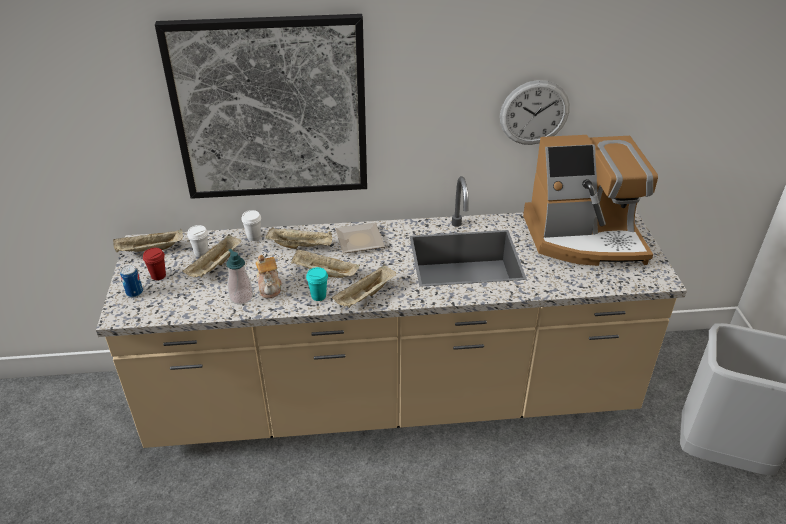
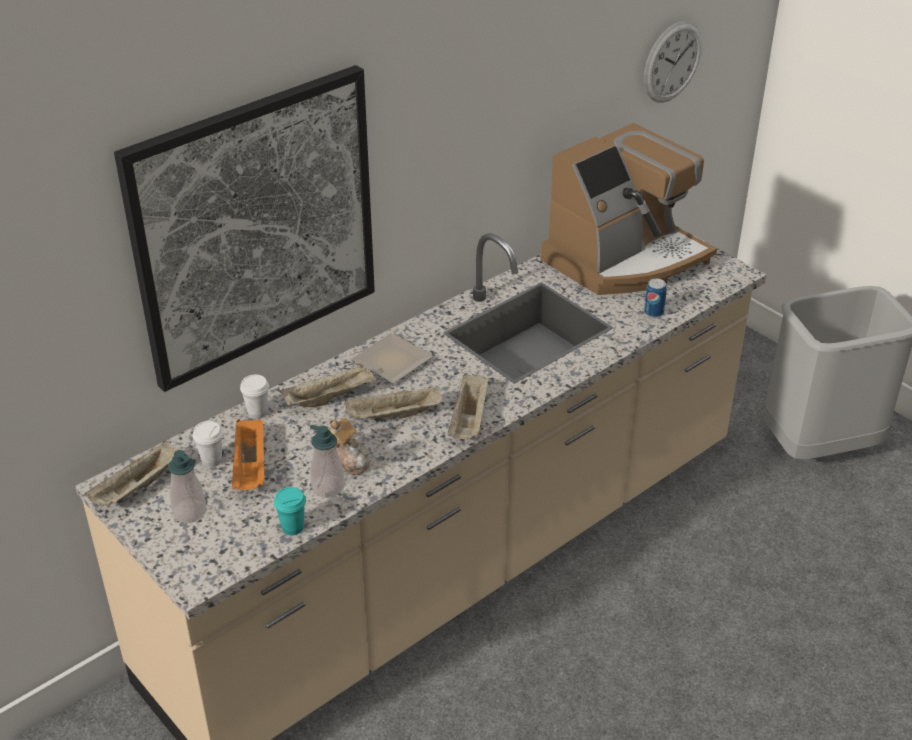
camera: 35 degrees left, 0 degrees up
(134, 292) = (183, 545): can -> can (653, 312)
(158, 276) = (189, 512): red cup -> soap dispenser
(215, 266) = (251, 468): beige tray -> orange tray
(318, 296) = (417, 444): turquoise cup -> turquoise cup (292, 528)
(534, 113) = (535, 128): wall clock -> wall clock (672, 62)

